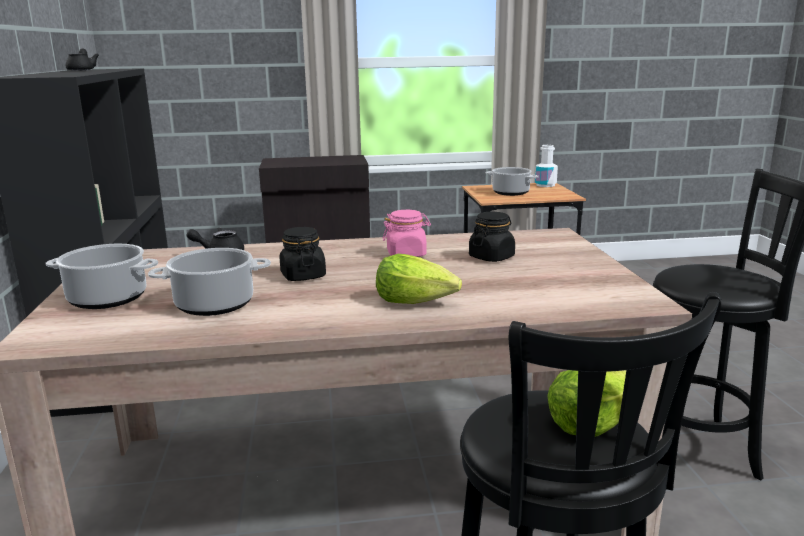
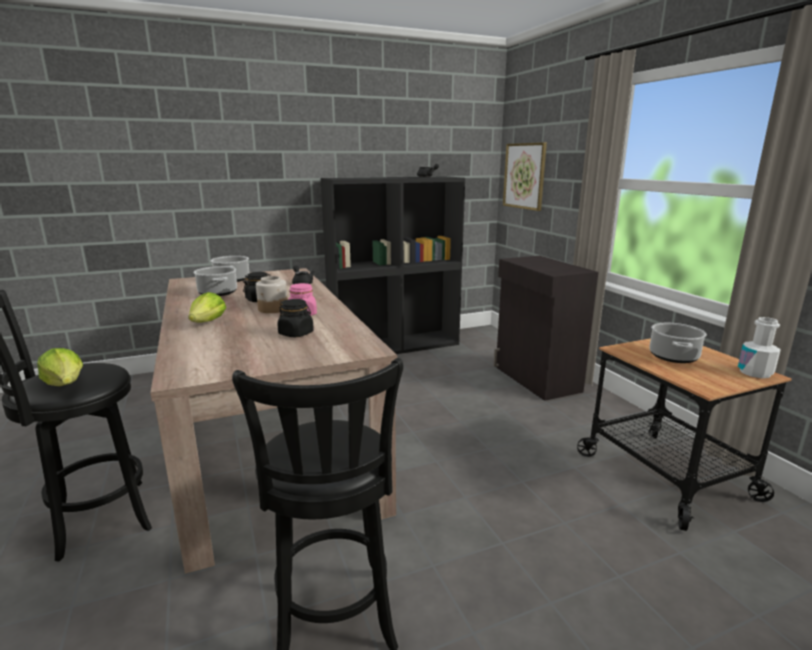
camera: 75 degrees right, 0 degrees up
(168, 64) = (524, 176): none -> picture
(367, 268) = (273, 309): none -> jar

